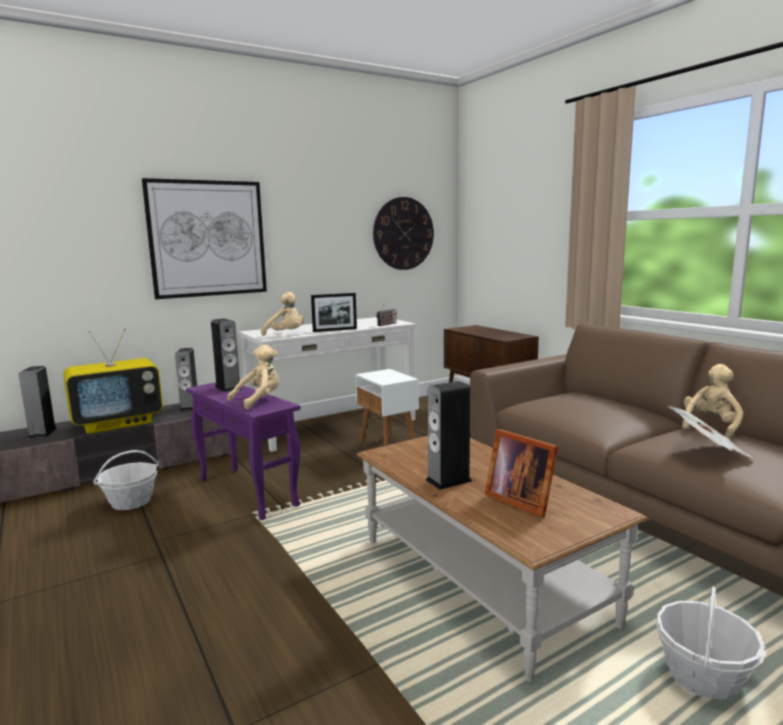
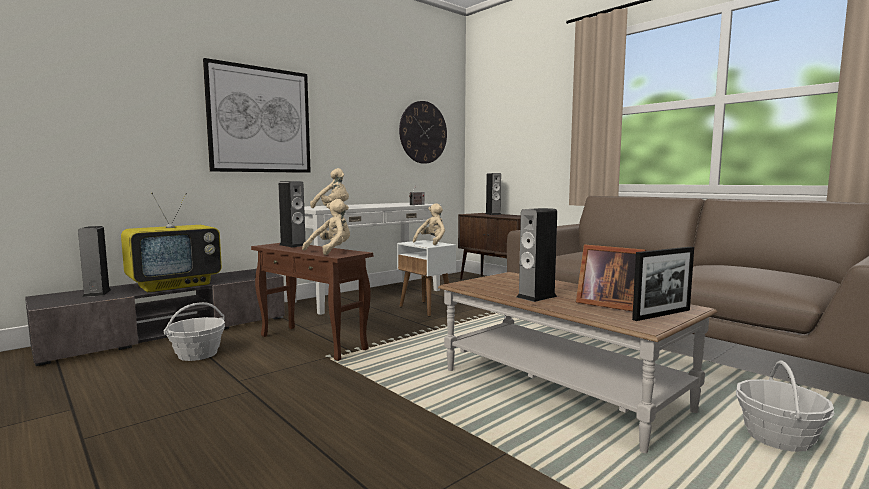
camera: 10 degrees left, 5 degrees down
(190, 406) = (241, 274): speaker -> speaker (493, 214)
(247, 492) = (312, 342): purple side table -> brown side table
(335, 330) = (375, 206): picture frame -> picture frame (662, 315)
(706, 450) = (730, 271): newspaper -> none
(710, 426) = (717, 262): beige plush toy -> beige plush toy (432, 242)

